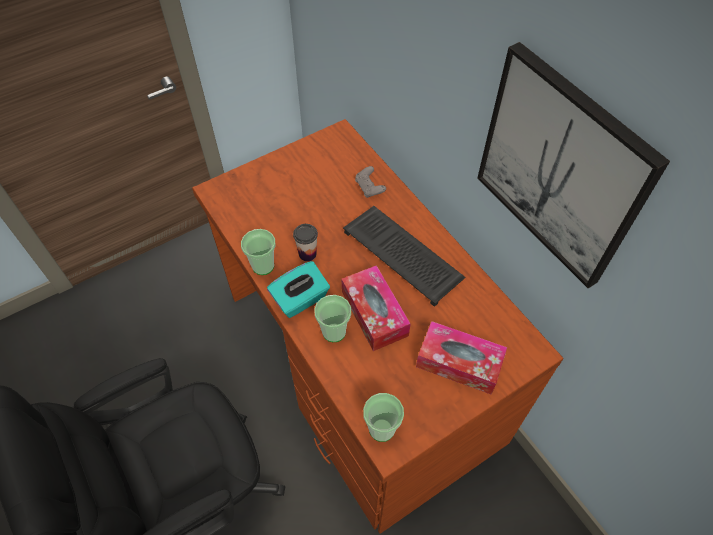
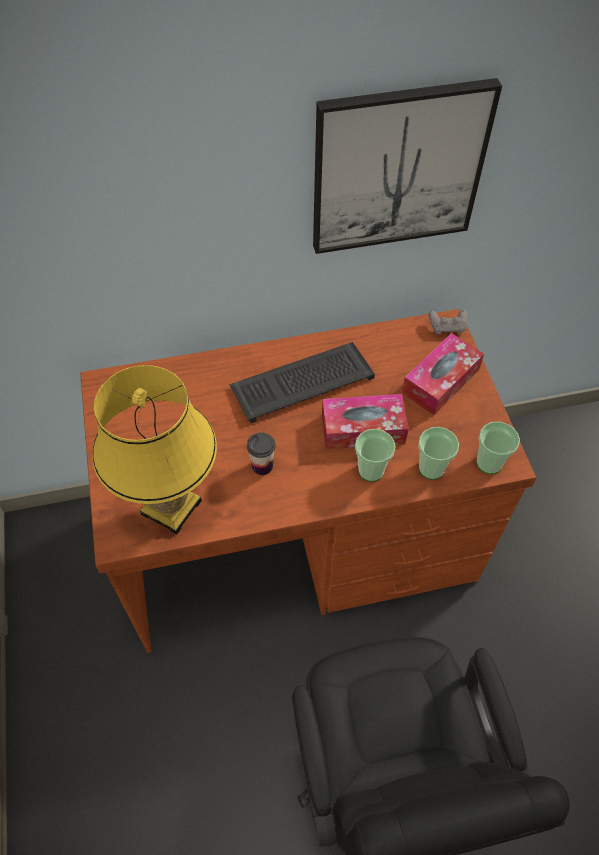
camera: 70 degrees left, 0 degrees up
(250, 211) = (171, 508): none -> yellow table lamp
(263, 266) = (259, 514): cup -> cup (431, 468)
(300, 299) = (320, 489): turquoise tissue box -> none
(369, 188) = (199, 382): grey game controller -> grey game controller (447, 327)

